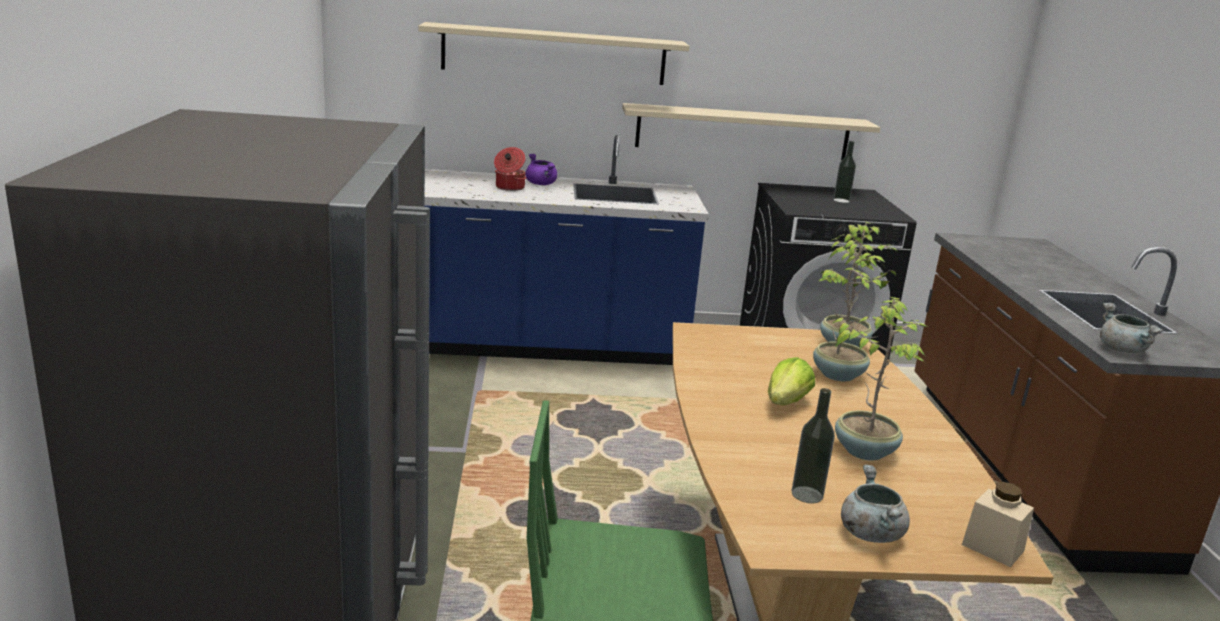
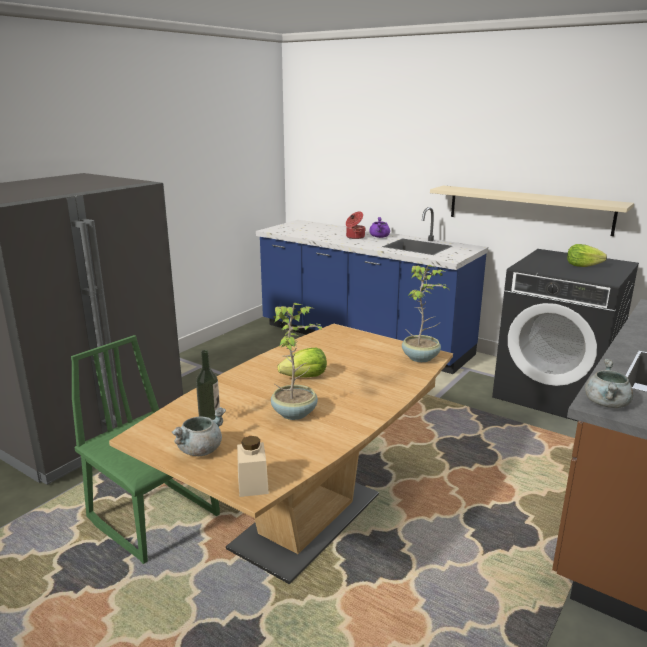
camera: 40 degrees right, 0 degrees up
(554, 54) = (401, 152): beige shelf -> none
(839, 375) = (375, 372): potted plant -> none
(841, 200) = (582, 266): bottle -> lettuce

